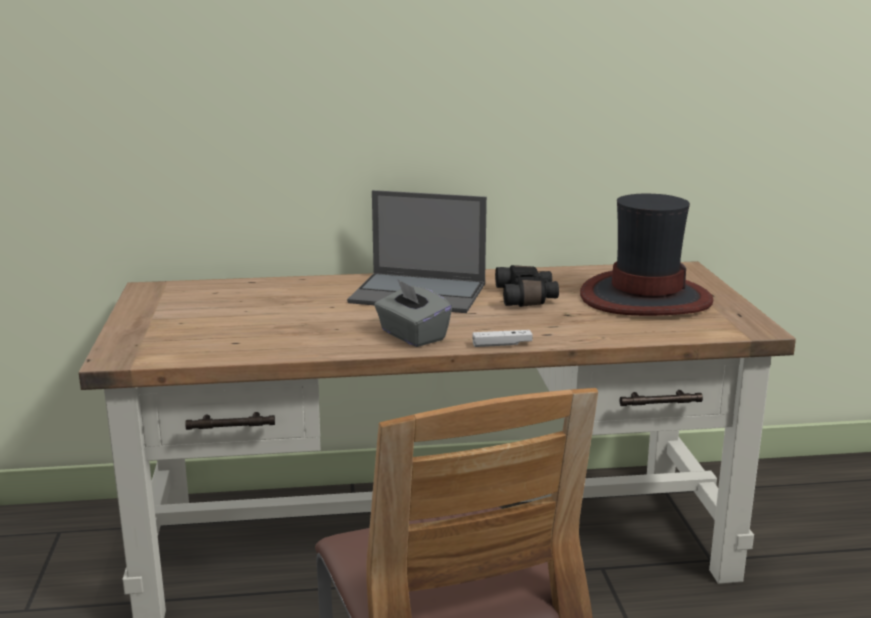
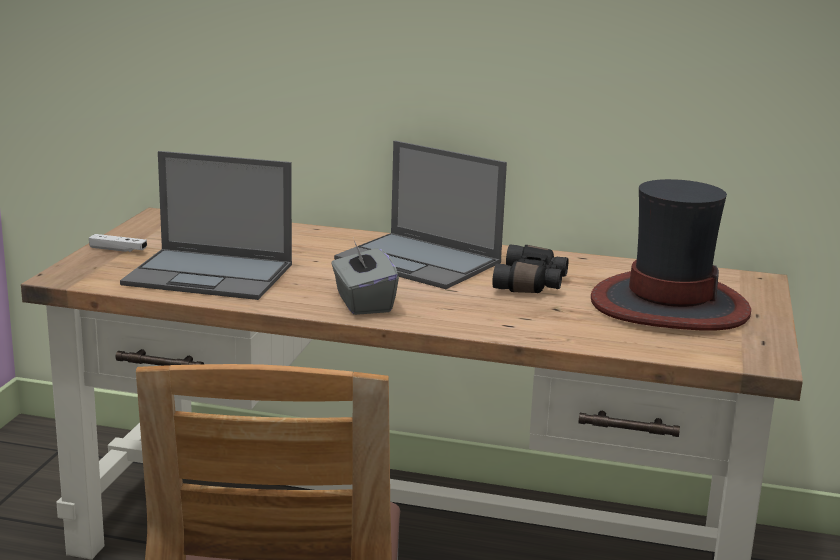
camera: 20 degrees right, 0 degrees up
(254, 333) = (211, 275): none -> laptop
(502, 344) = (446, 327): white game controller -> white game controller (118, 250)

